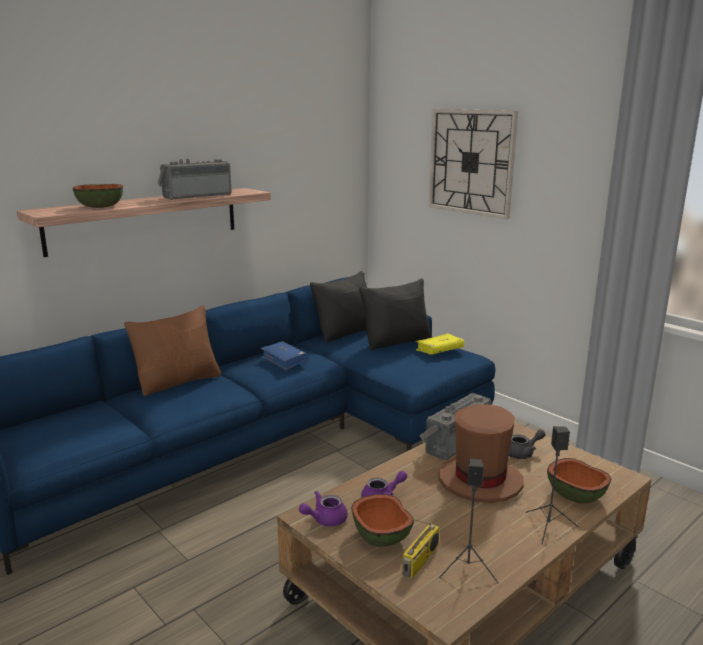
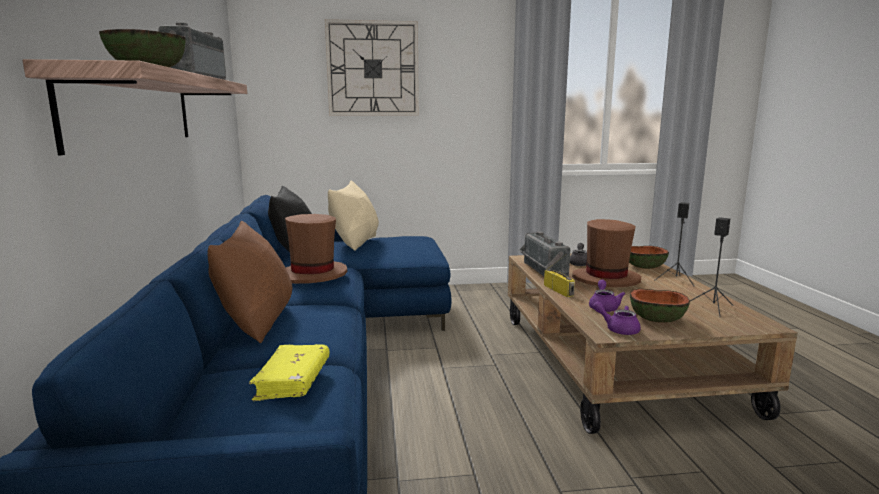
camera: 55 degrees left, 5 degrees down
(284, 361) = (312, 275): blue book -> brown hat
(325, 519) = (618, 329): purple teapot -> purple teapot turned 120 degrees clockwise
(397, 342) = (355, 243): black pillow -> beige pillow
(420, 560) = (696, 316): radio -> radio (559, 290)
(439, 350) = (398, 238): yellow book -> yellow book (293, 381)

